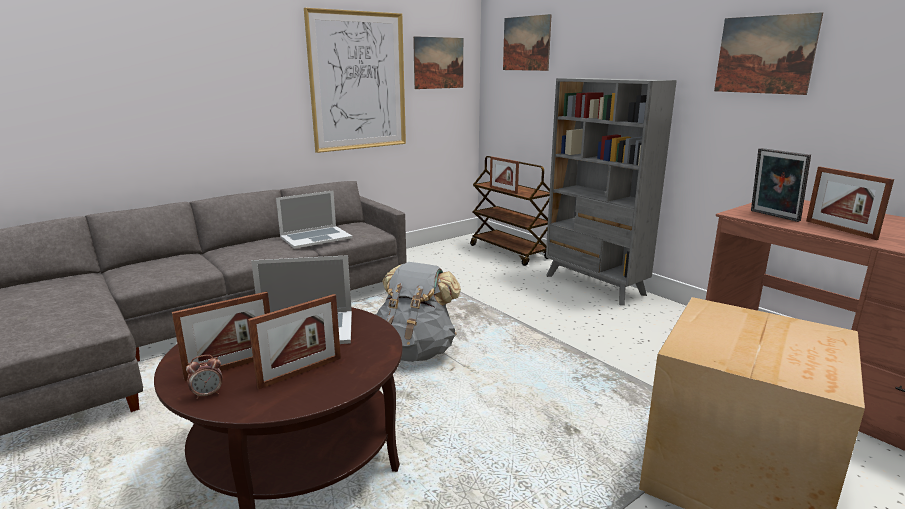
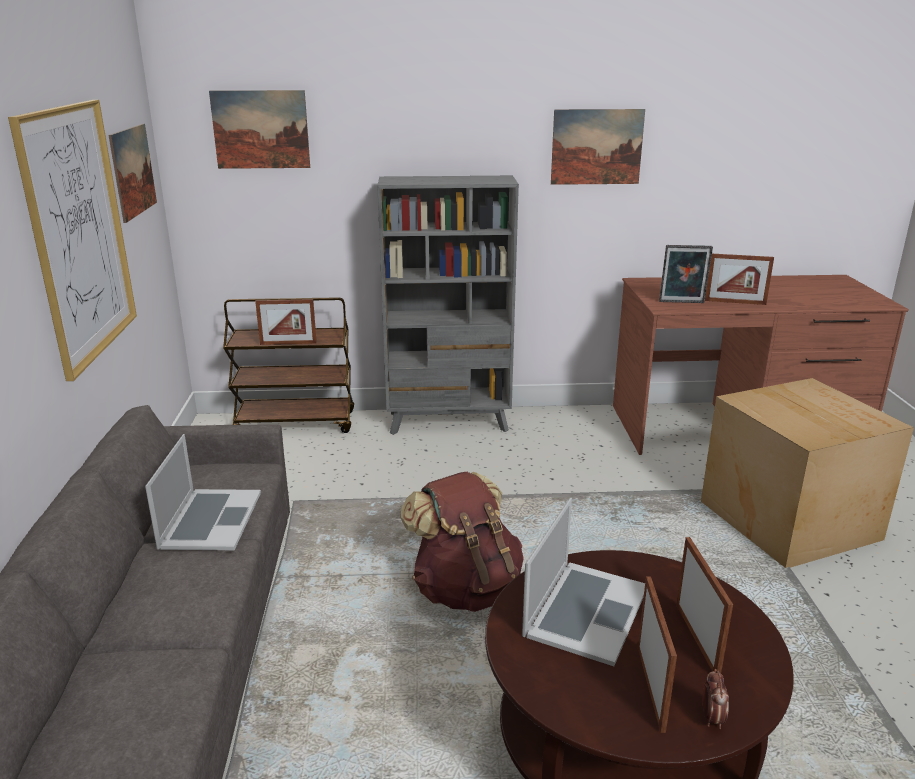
camera: 55 degrees left, 5 degrees up
(414, 351) = (465, 589): grey backpack -> brown backpack

